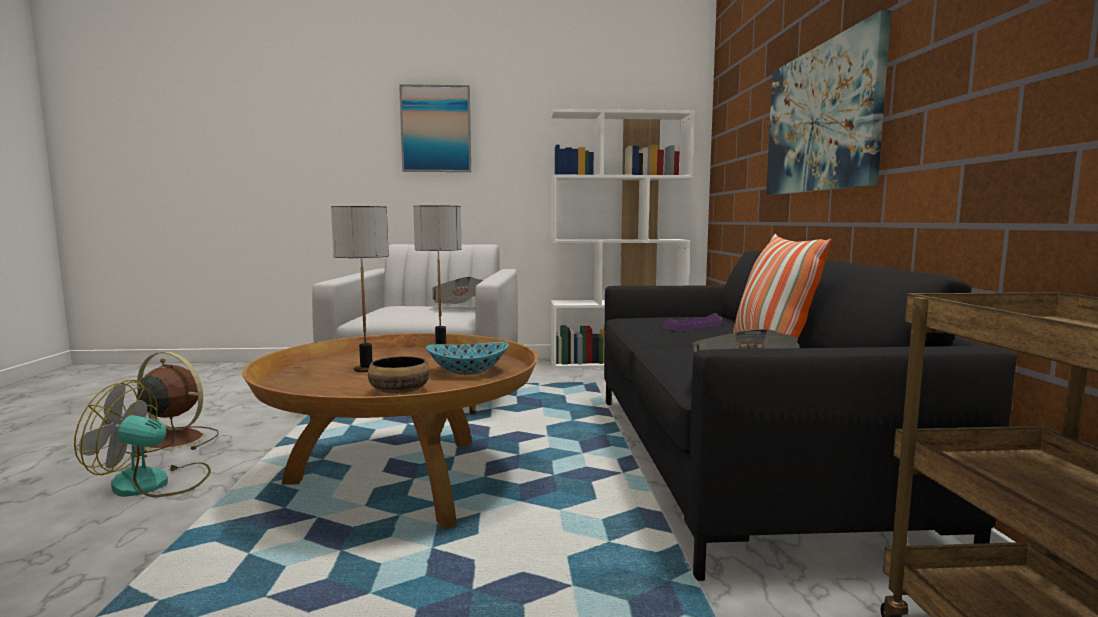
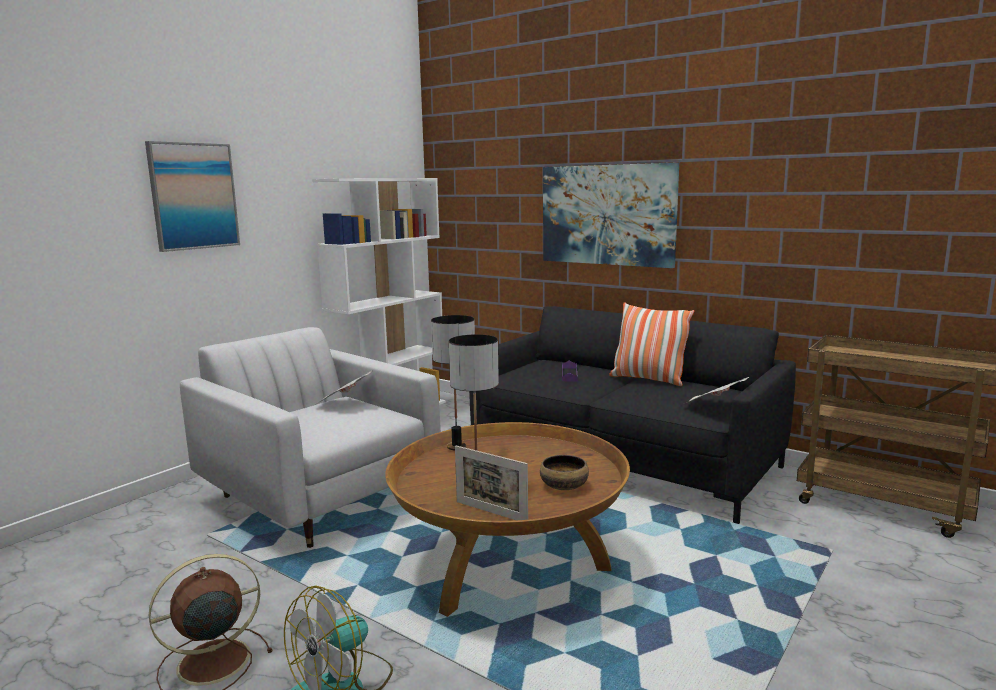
camera: 50 degrees left, 5 degrees up
(300, 384) = (491, 512): none -> picture frame
(467, 371) = (538, 456): bowl -> none

